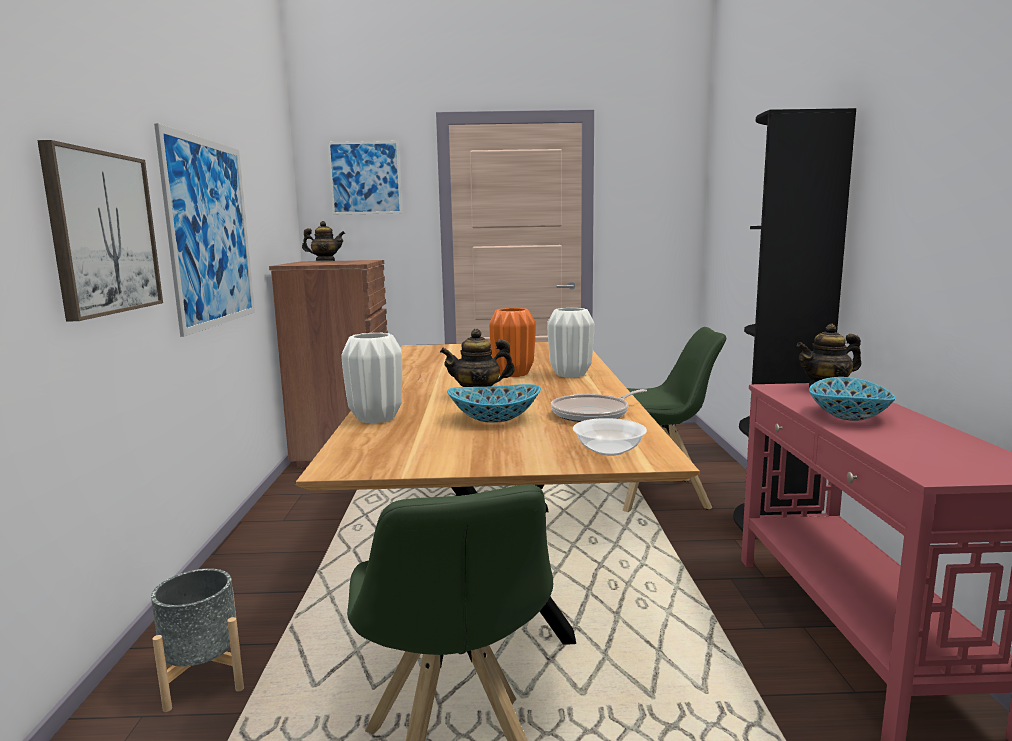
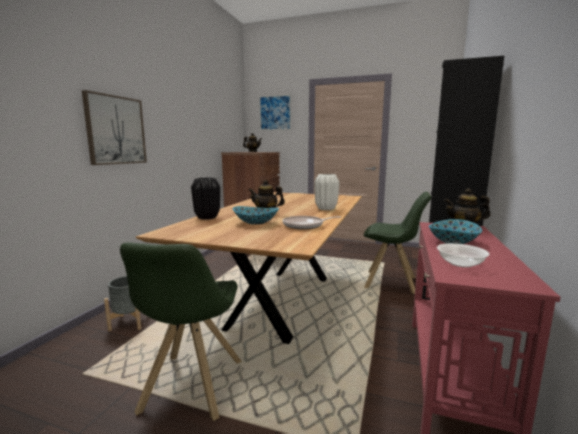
camera: 20 degrees right, 0 degrees up
(211, 233) = (183, 135): picture -> none
(376, 418) = (207, 217): white vase -> black vase
(513, 374) = (299, 206): orange vase -> none
(608, 450) = (283, 241): bowl -> bowl (460, 263)

